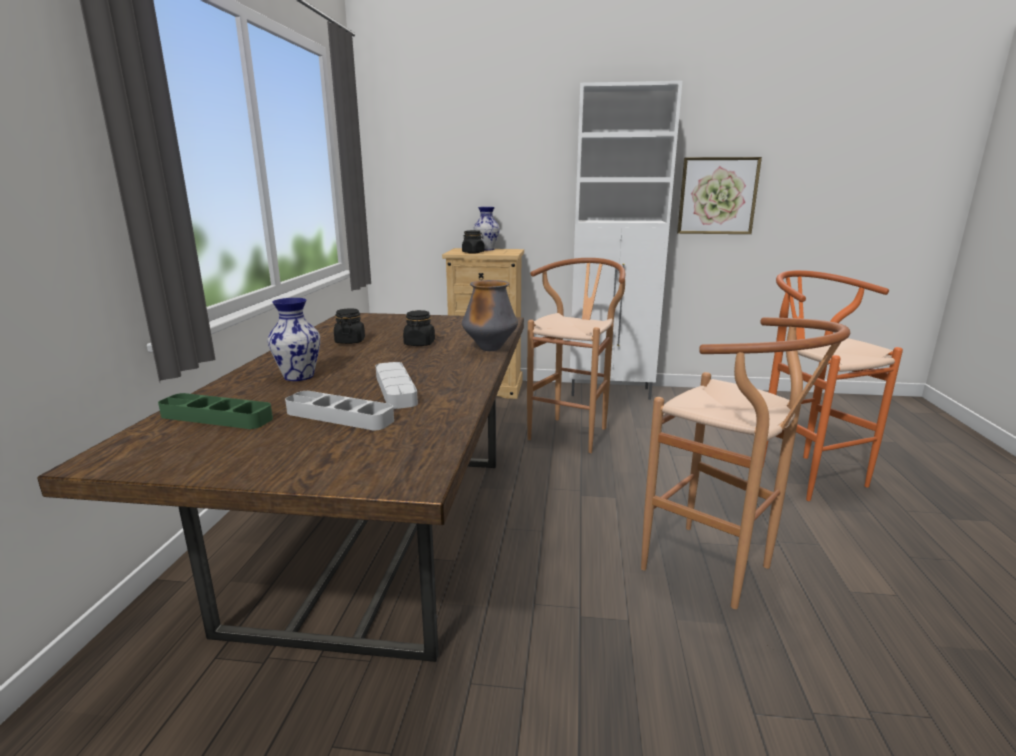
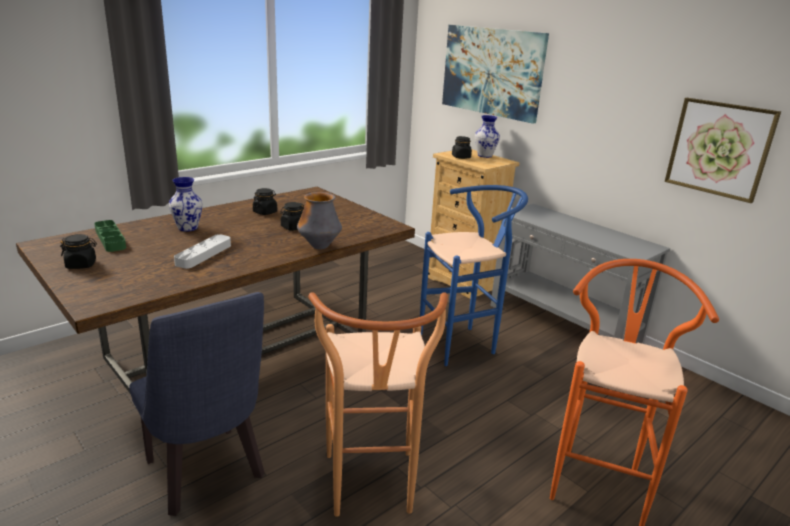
camera: 40 degrees right, 5 degrees up
(257, 453) = (81, 265): none -> black jar
(339, 416) = (147, 260): grey tray -> none
(472, 161) = (492, 71): none -> picture
(573, 431) = (464, 343): brown stool -> blue stool
(581, 662) = (208, 475): none -> blue chair
(611, 392) = (562, 326): white cabinet -> grey console table

